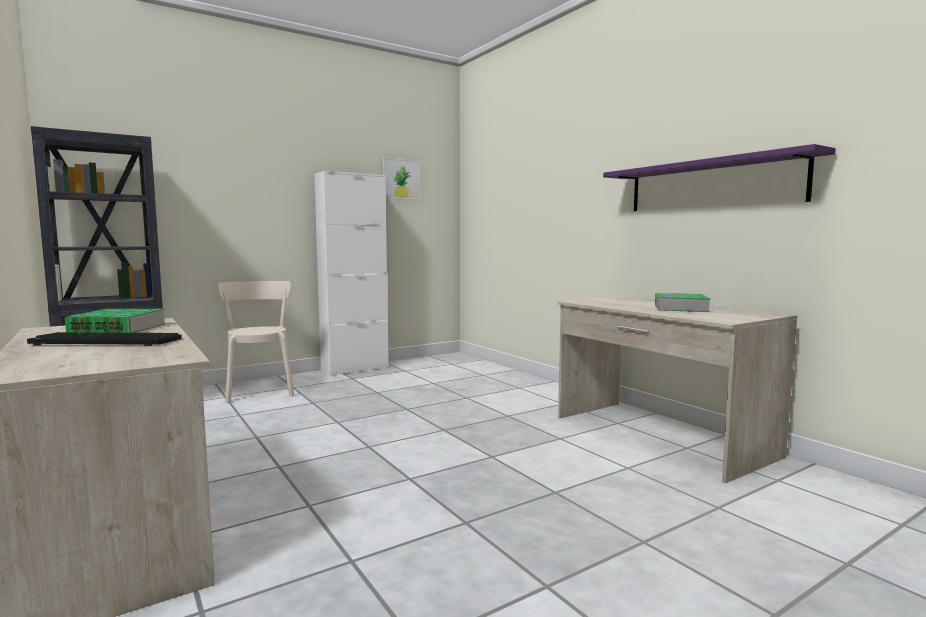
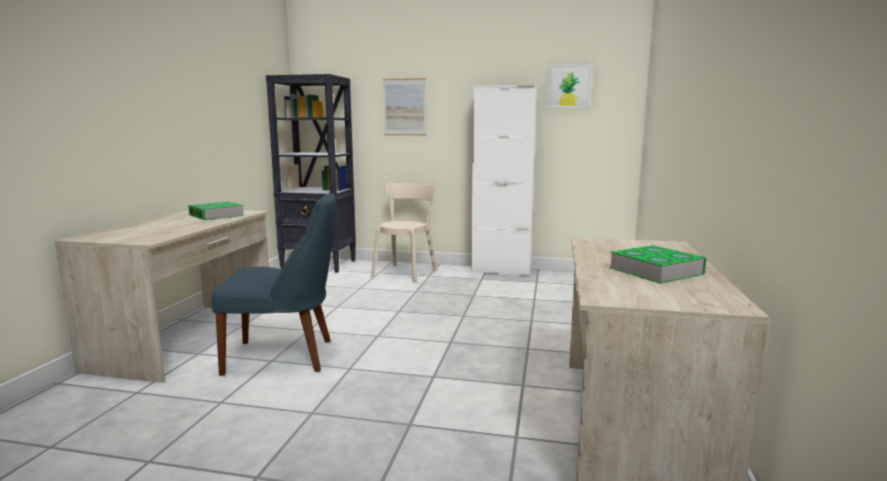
camera: 45 degrees right, 5 degrees up
(104, 342) = (174, 224): keyboard -> none
(226, 190) = (404, 107): none -> picture
(315, 496) = (285, 356): none -> blue chair
(711, 185) = (751, 98): purple shelf -> none

